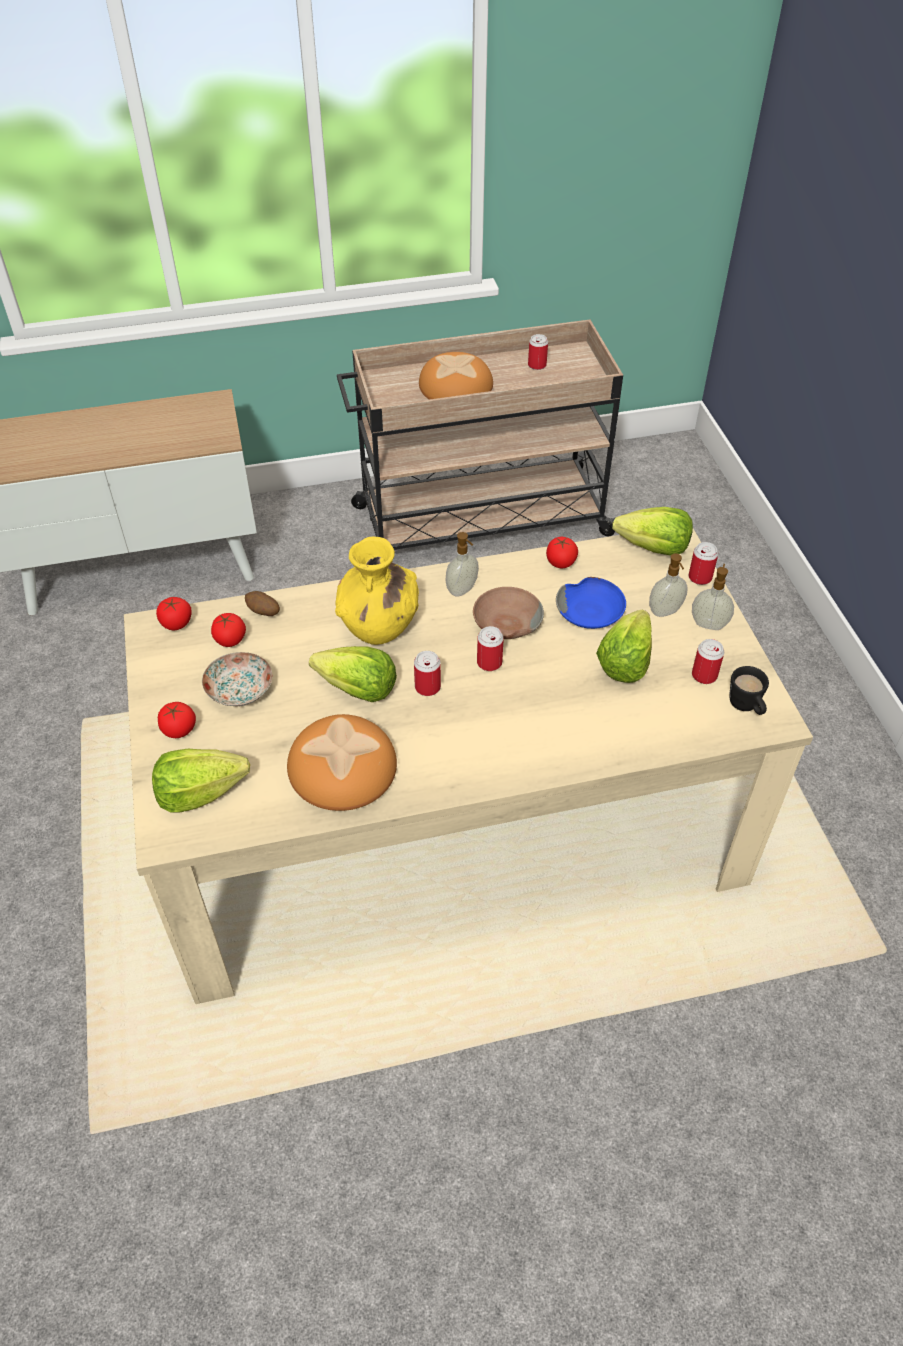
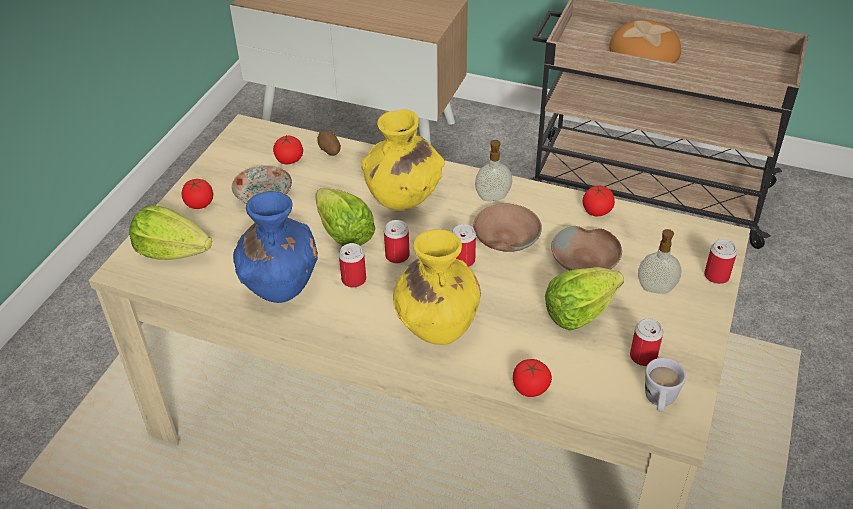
camera: 35 degrees right, 5 degrees down
(176, 623) = (265, 134): tomato -> tomato (530, 388)
(341, 767) = (280, 282): bread -> blue vase
(518, 731) = (436, 322): none -> yellow vase
(537, 365) = (733, 59): can -> can (354, 279)
(591, 612) = (586, 260): blue bowl -> brown bowl
(653, 548) = (693, 234): lettuce -> none
(709, 623) = (689, 317): soap dispenser -> none
(746, 707) = (659, 402): black mug -> white mug

